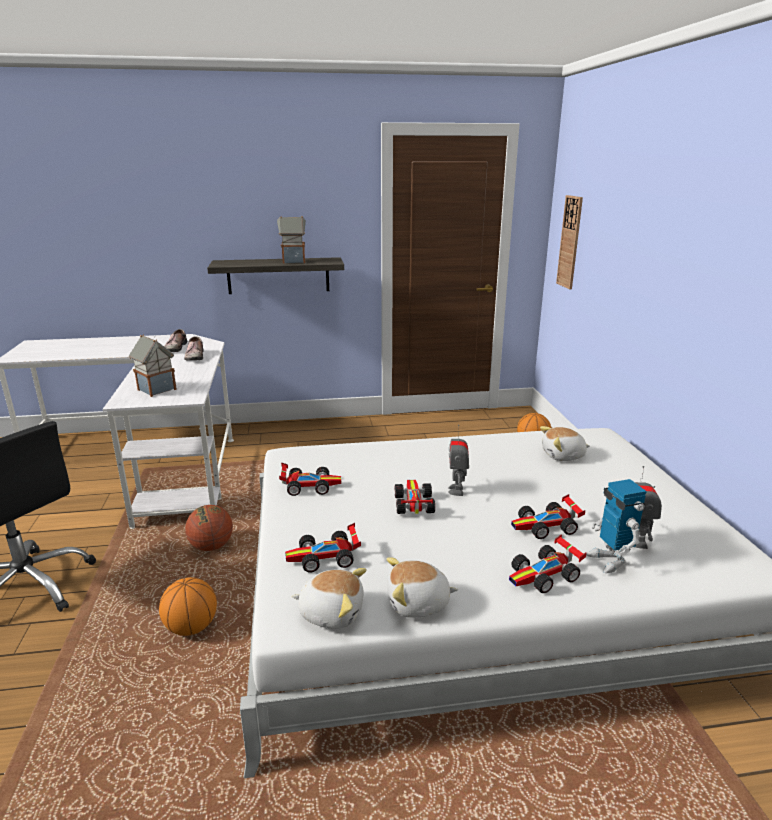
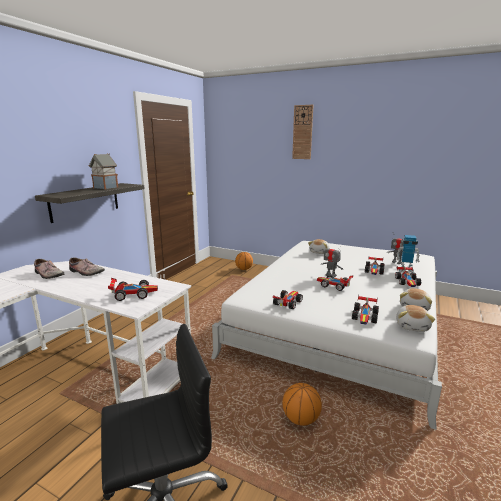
camera: 55 degrees left, 5 degrees down
(156, 389) = (133, 294): toy house -> toy car
(211, 546) = (219, 388): basketball -> none
(331, 612) = (412, 326): plush toy -> plush toy turned 150 degrees clockwise
(570, 242) = (231, 162): wall clock -> wall clock (302, 132)

